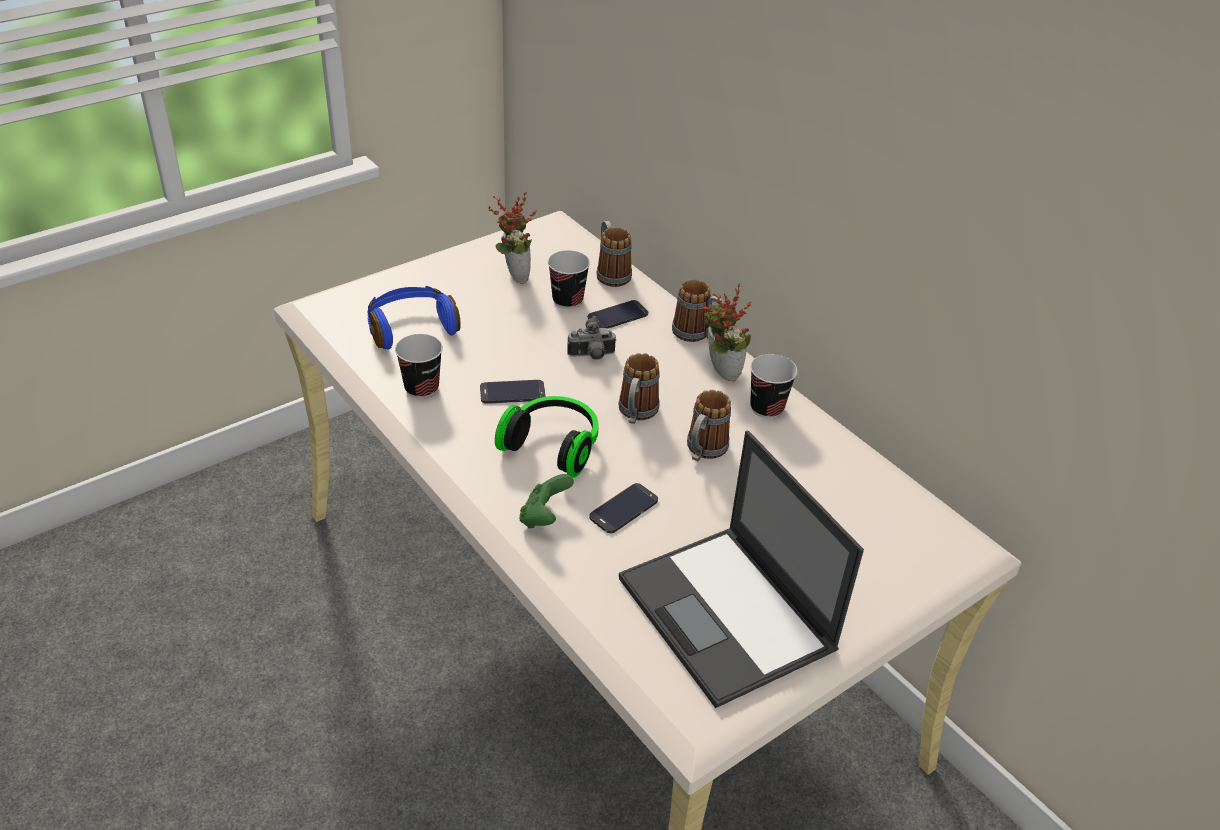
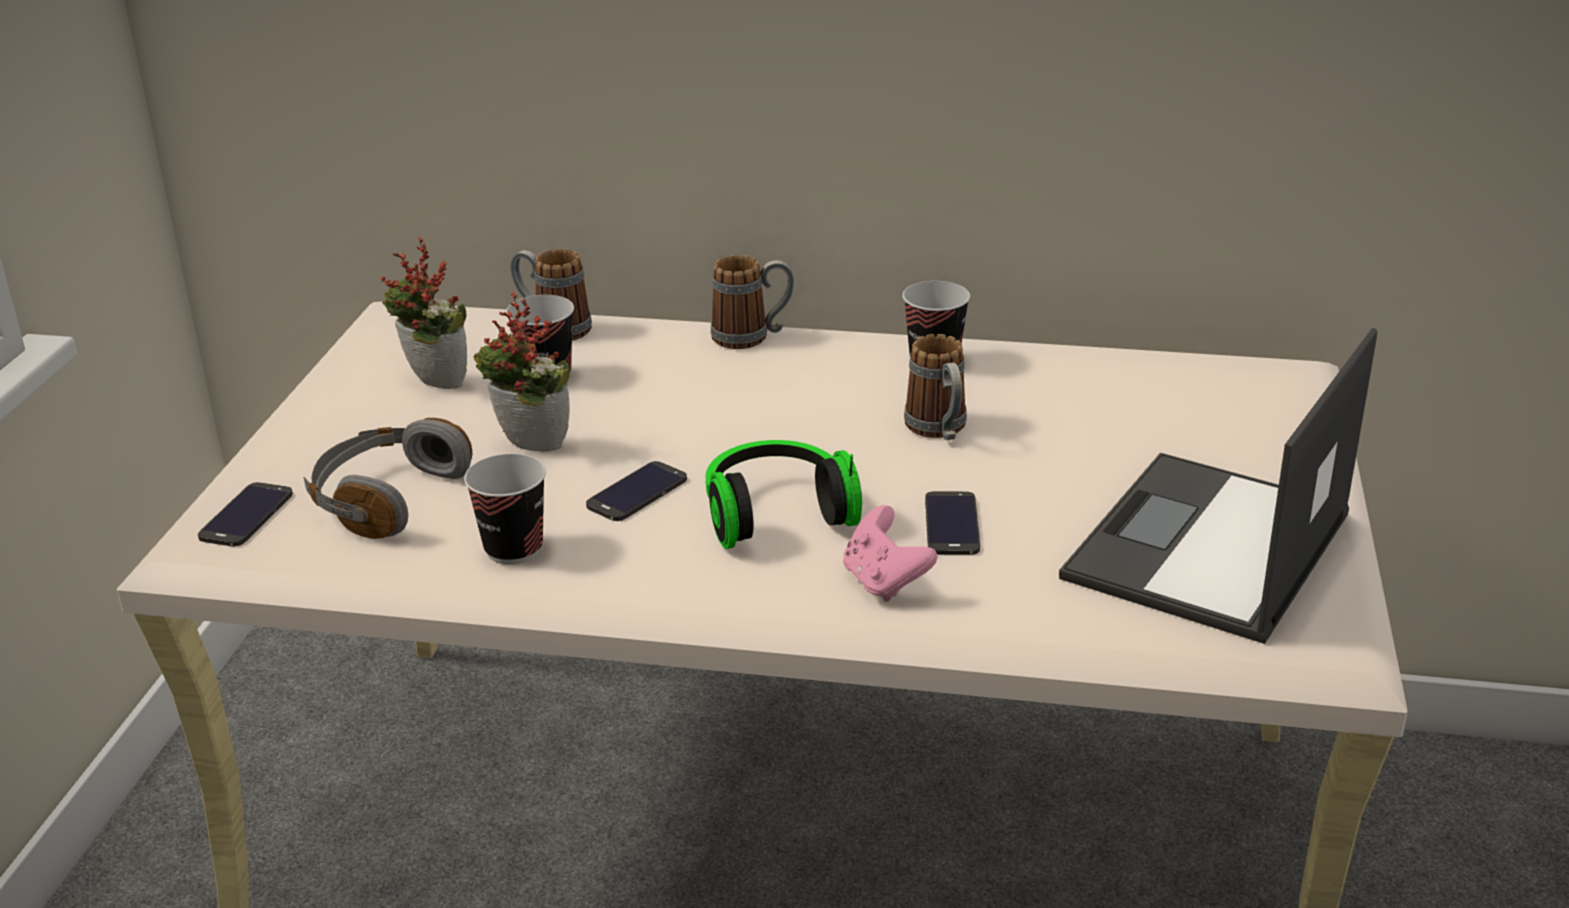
camera: 40 degrees left, 10 degrees down
(411, 327) = (386, 498): blue headphones -> grey headphones
(544, 517) = (884, 582): green game controller -> pink game controller
(591, 356) = (669, 412): camera -> none
(617, 316) = (632, 362): phone -> phone (246, 515)
(636, 414) = (813, 437): mug -> none
(719, 372) = (833, 357): potted plant -> potted plant (529, 448)
(728, 615) = (1207, 548): laptop -> laptop turned 105 degrees clockwise

